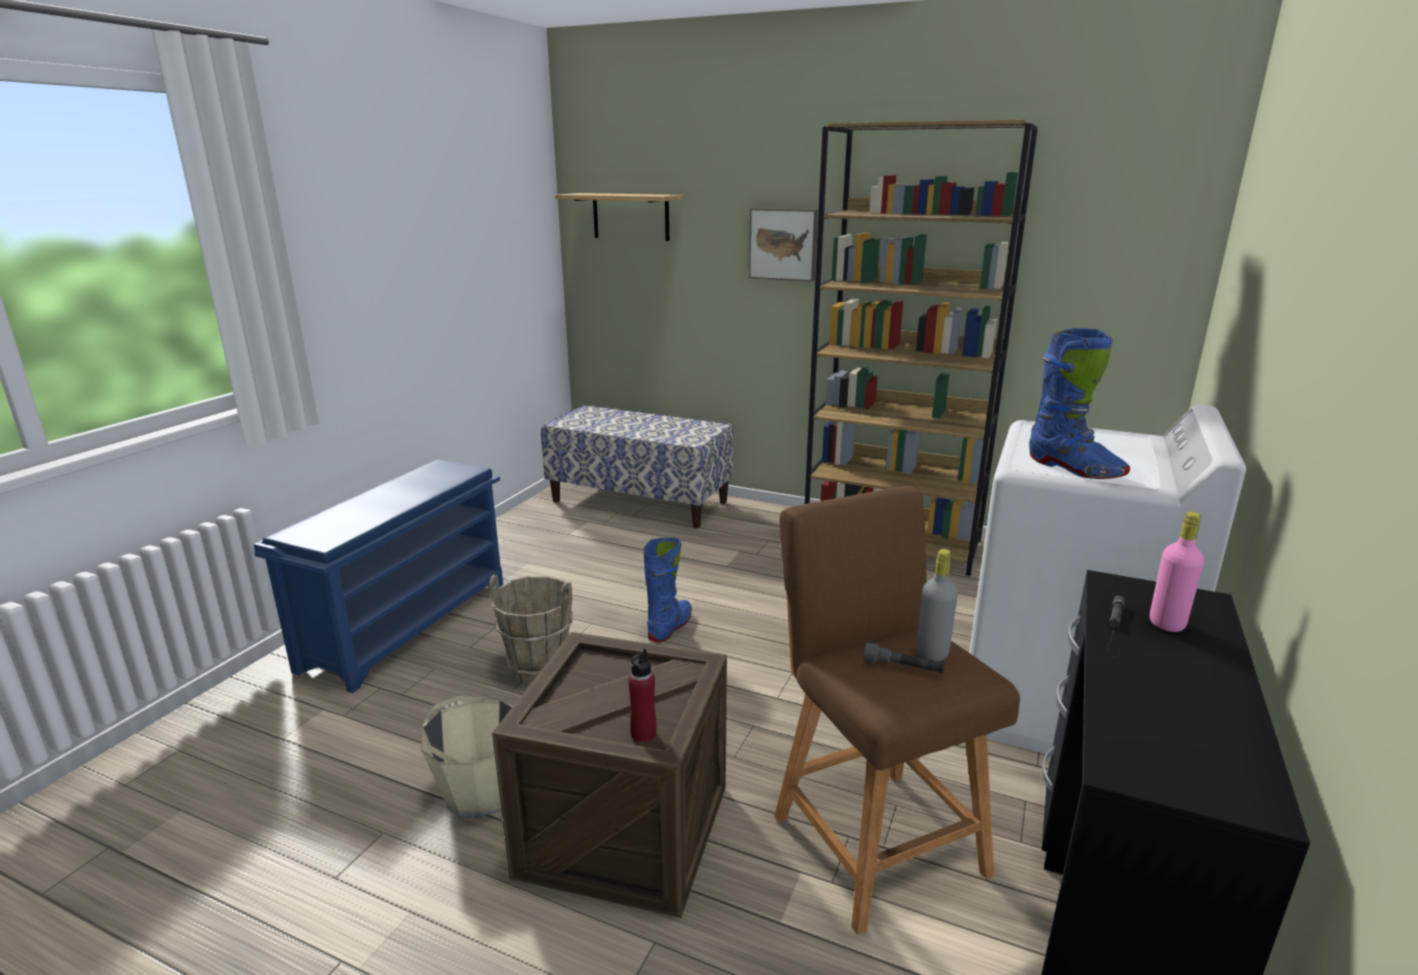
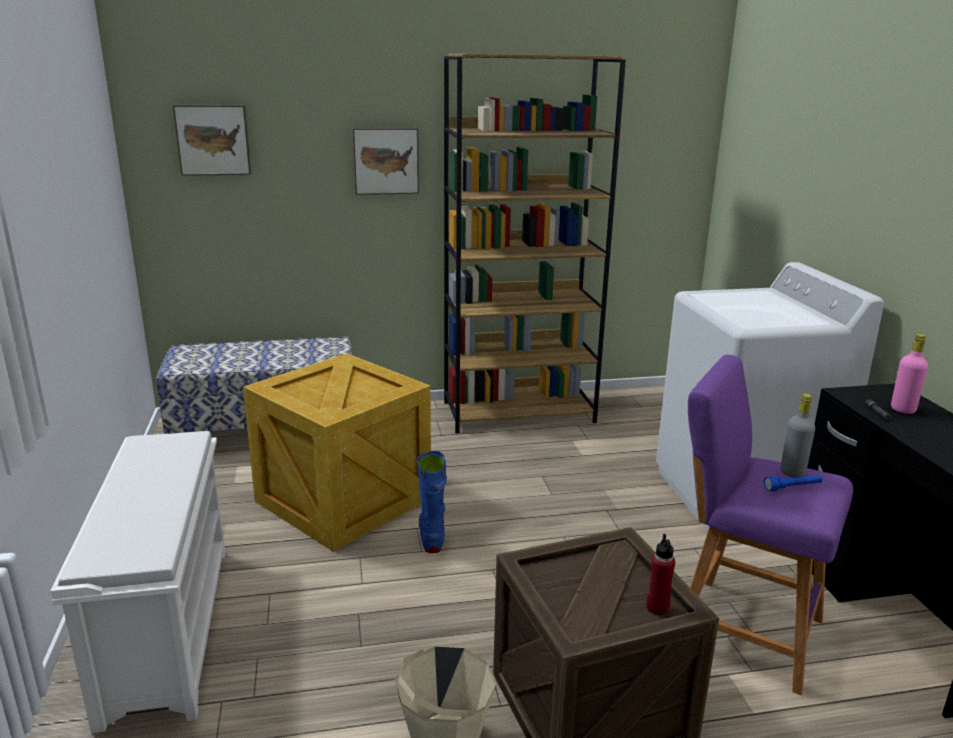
camera: 35 degrees left, 0 degrees up
(408, 623) = (167, 628): blue shoe rack -> white shoe rack
(539, 666) = (359, 614): brown bucket -> none
(631, 216) = (213, 139): shelf -> picture
(636, 571) = (343, 498): none -> crate
(872, 837) = (740, 629): brown stool -> purple stool
(903, 667) = (793, 487): grey flashlight -> blue flashlight
(1074, 469) = (772, 320): blue boot -> none

